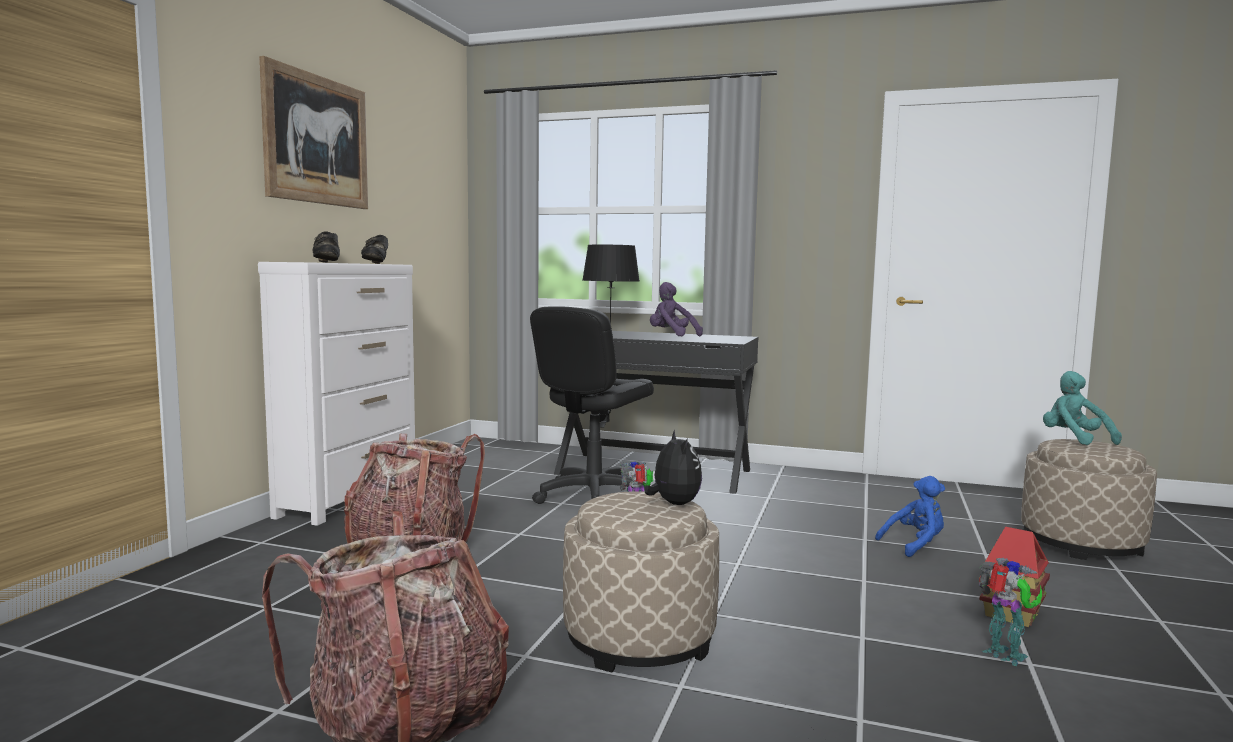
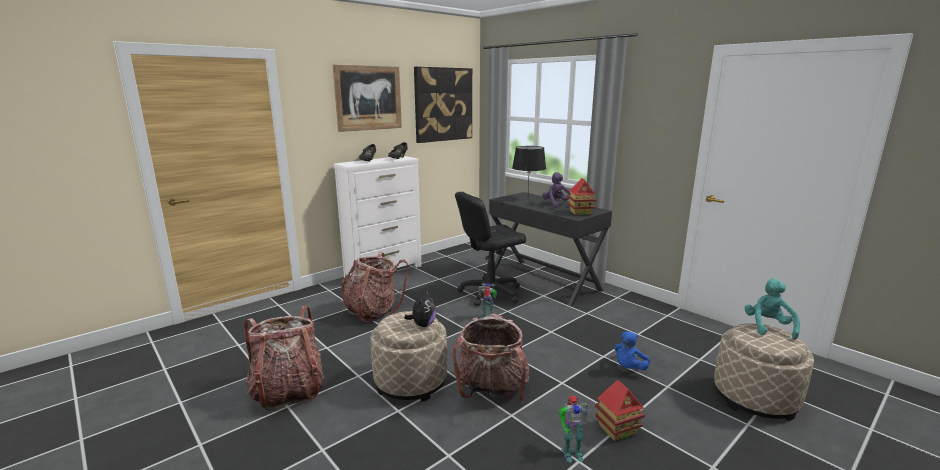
camera: 30 degrees right, 10 degrees up
(423, 180) = (443, 104): none -> picture
(725, 339) = (580, 212): none -> toy house
(787, 615) = (492, 390): none -> backpack
(915, 545) = (629, 368): blue plush toy -> blue plush toy turned 120 degrees clockwise
(1005, 657) = (571, 452): toy robot -> toy robot turned 90 degrees clockwise

